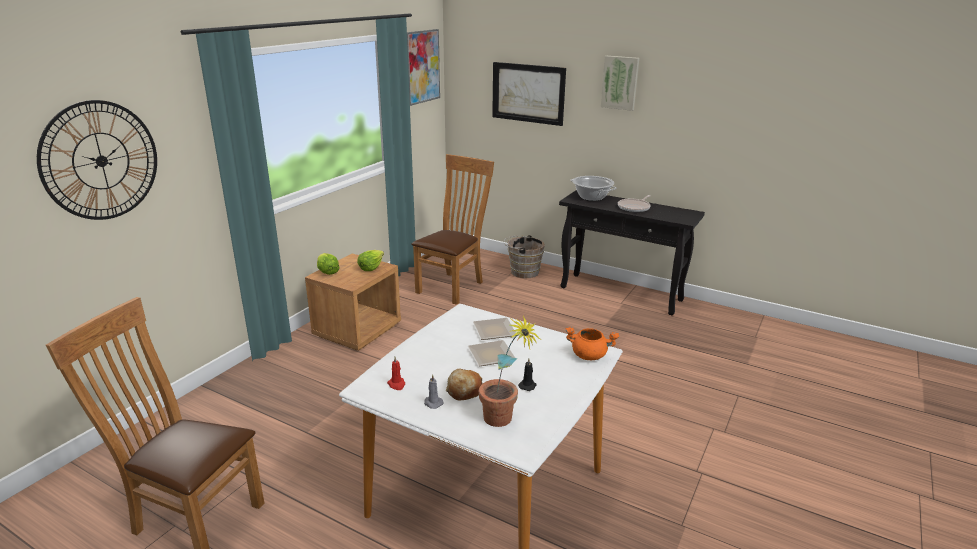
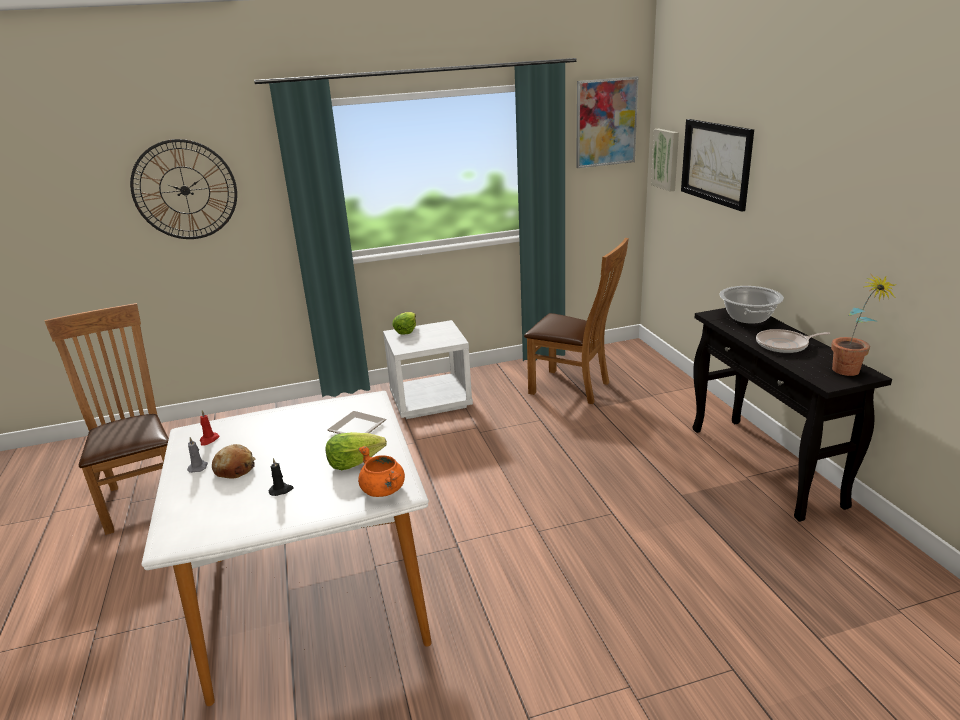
camera: 45 degrees right, 0 degrees up
(357, 331) = (431, 401): brown nightstand -> white nightstand
(371, 267) = (443, 338): lettuce -> lettuce (355, 462)
(453, 286) = (574, 388): brown chair -> brown chair turned 45 degrees clockwise
(489, 355) = (310, 448): plate -> none
(504, 422) = (205, 511): potted plant -> potted plant (850, 373)
(522, 272) = (673, 397): brown bucket -> none
(620, 82) = (810, 154): picture -> picture (666, 159)

